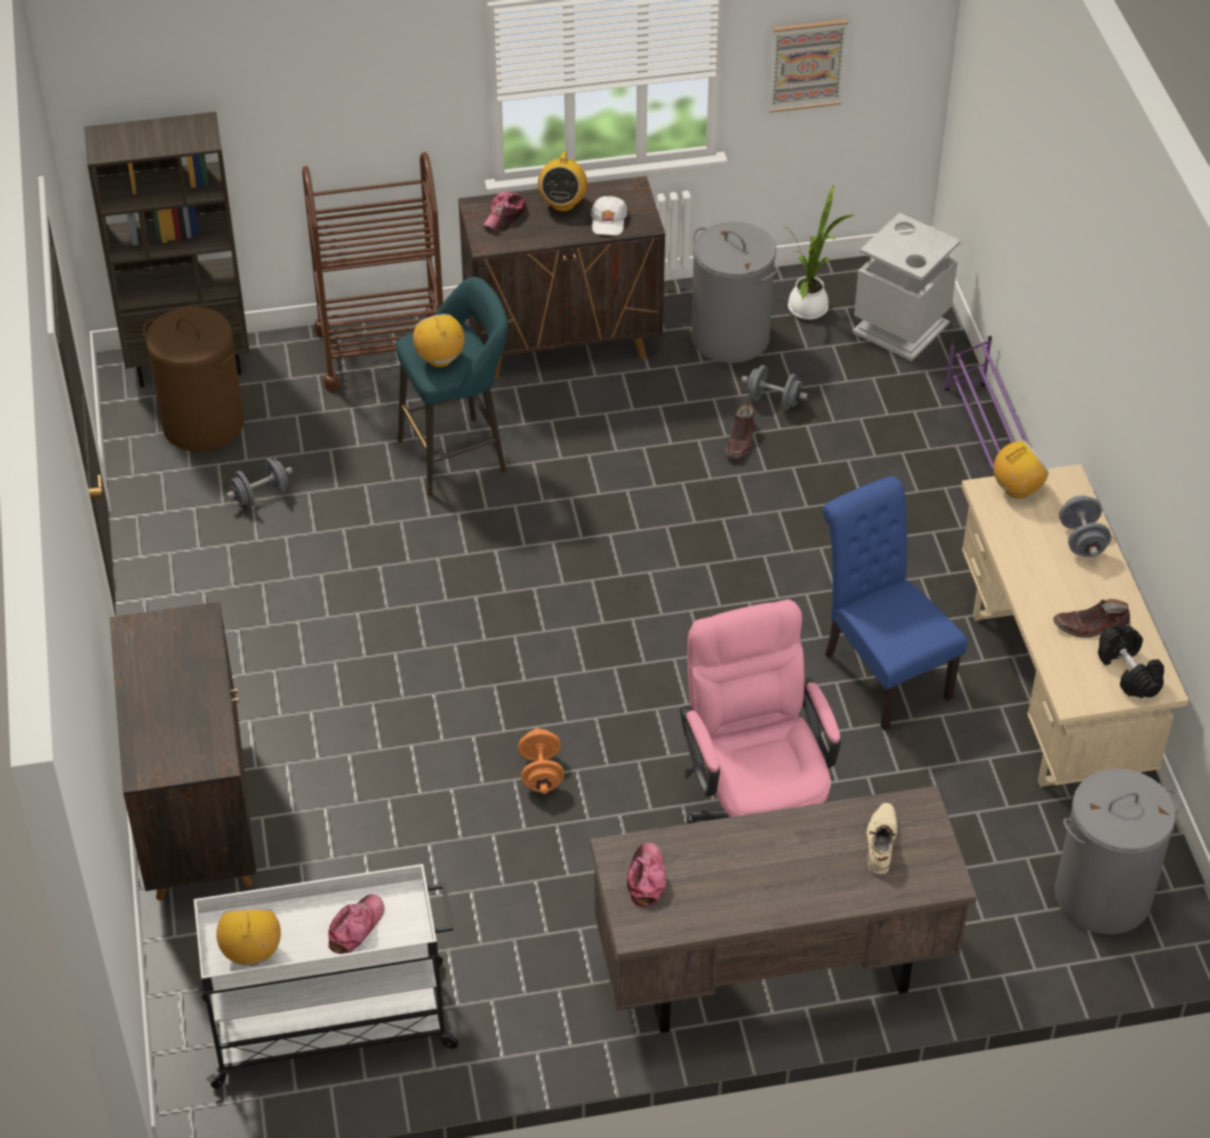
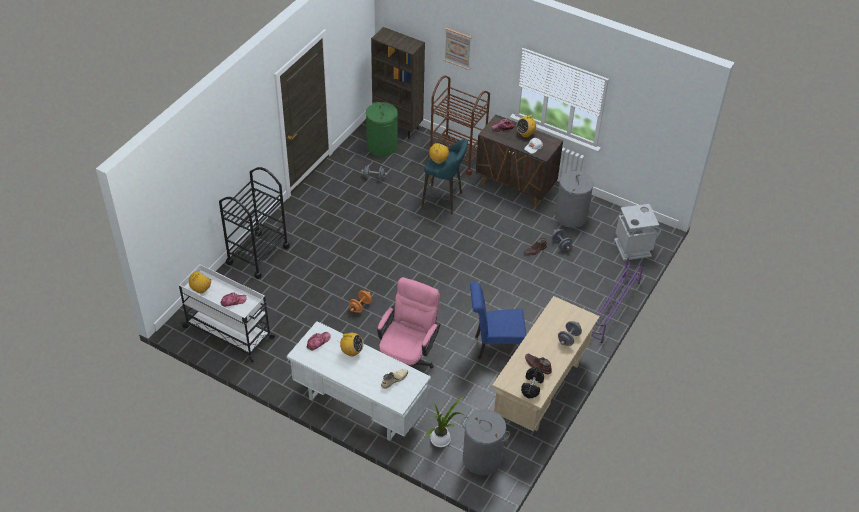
camera: 40 degrees right, 0 degrees up
(196, 817) = (258, 254): brown cabinet -> black cart
(203, 424) = (382, 146): brown laundry basket -> green laundry basket
(771, 971) = (358, 406): brown desk -> white desk
(807, 64) = (636, 129): picture -> picture (458, 48)
(810, 306) = (610, 222): potted plant -> potted plant (442, 439)
(881, 671) = (495, 347): blue chair -> blue chair turned 105 degrees counterclockwise
(1017, 489) = (567, 310): radio -> radio (351, 352)

